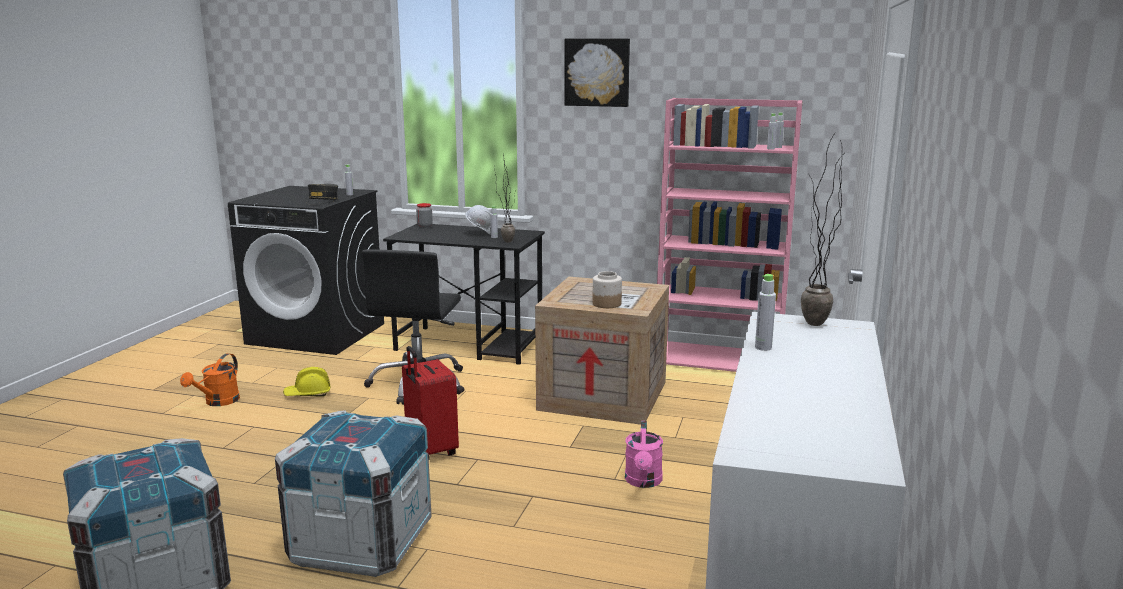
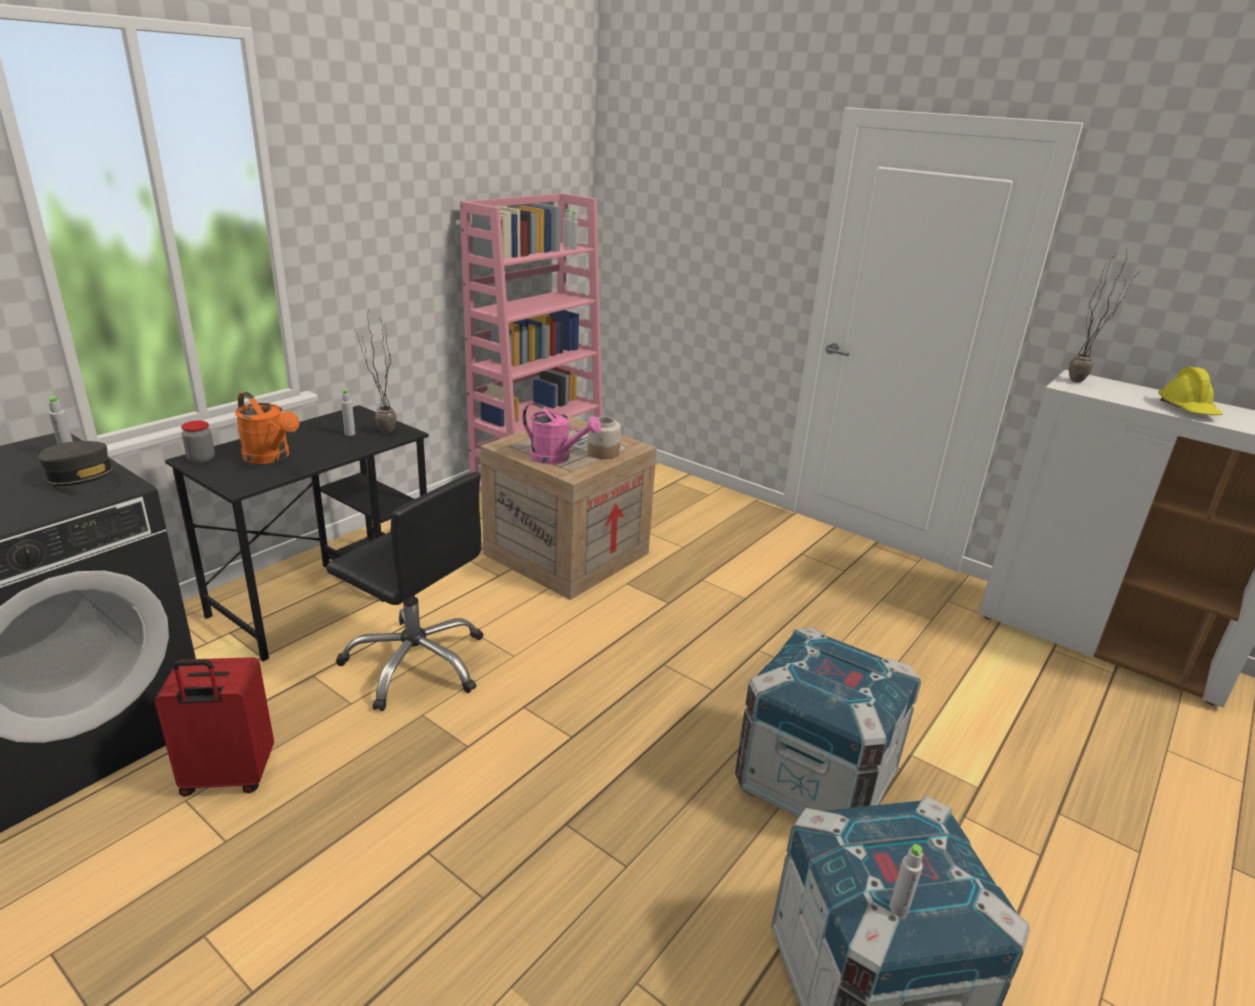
camera: 70 degrees left, 10 degrees up
(218, 402) = (277, 896): orange watering can -> orange watering can (271, 457)
(308, 394) = (349, 775): yellow hard hat -> yellow hard hat (1187, 409)
(430, 450) = (623, 692): red suitcase -> red suitcase (227, 778)
(479, 233) = (313, 437): white hard hat -> none
(597, 72) = (371, 173): picture -> none
(643, 482) = (757, 586): pink watering can -> pink watering can (557, 458)
(763, 347) = (1134, 402): grey bottle -> grey bottle (898, 908)

